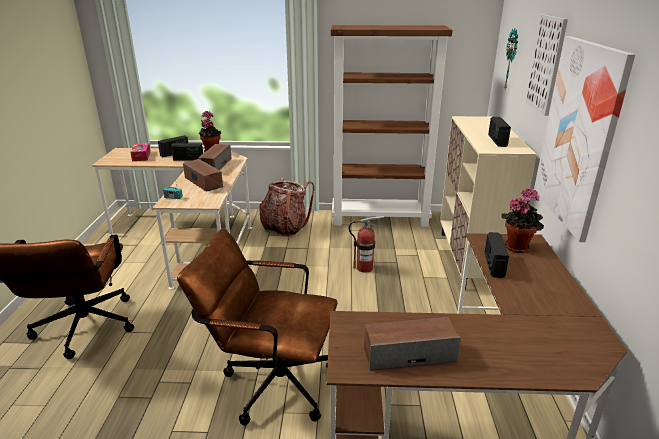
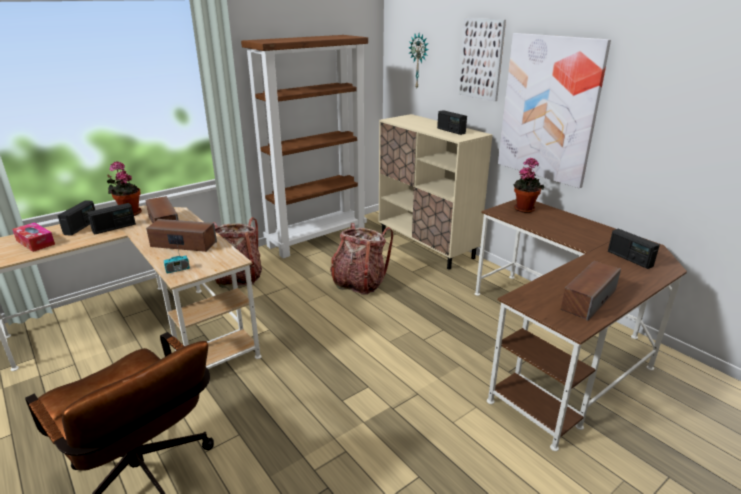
camera: 40 degrees left, 0 degrees up
(270, 382) = (411, 407): brown office chair -> none
(364, 268) = (359, 283): fire extinguisher -> backpack
(493, 265) = (532, 225): radio -> radio (629, 259)

